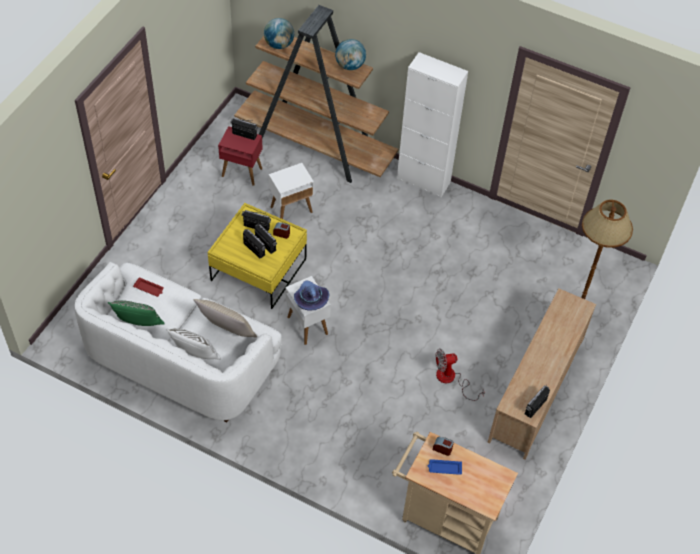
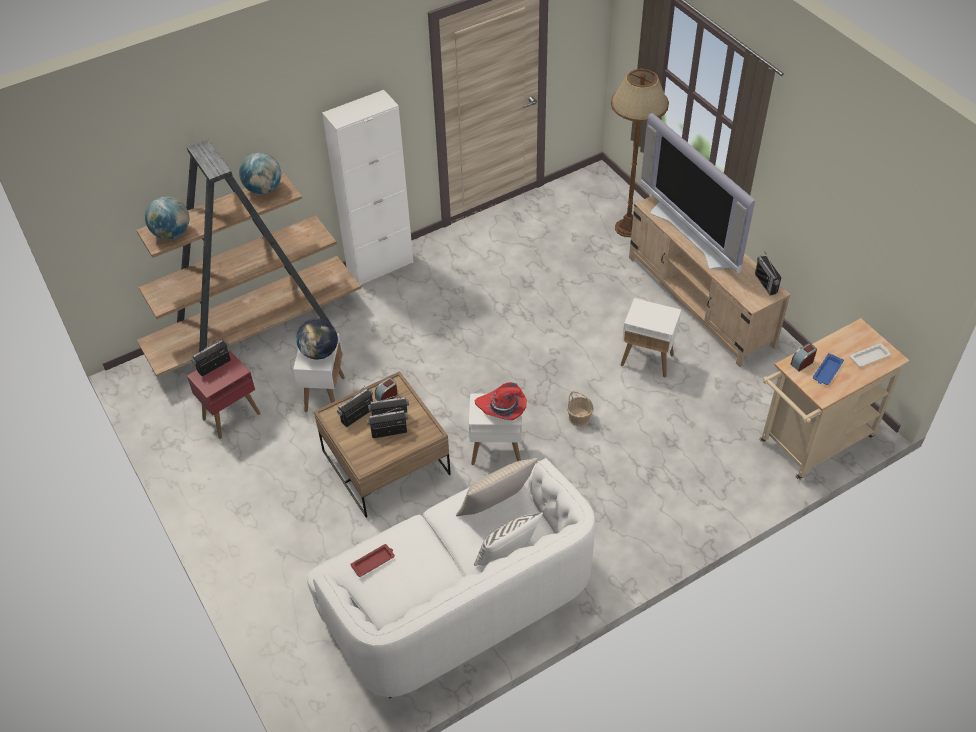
camera: 55 degrees left, 5 degrees down
(139, 324) = (420, 597): green pillow -> none
(258, 270) = (386, 463): yellow coffee table -> brown coffee table
(291, 180) = (319, 352): none -> globe
(310, 299) = (502, 408): purple hat -> red hat
(368, 360) = (579, 418): none -> basket
(451, 379) = (647, 360): fan -> white side table
(479, 492) = (870, 357): none -> white tray
(554, 339) = (694, 234): none -> television

